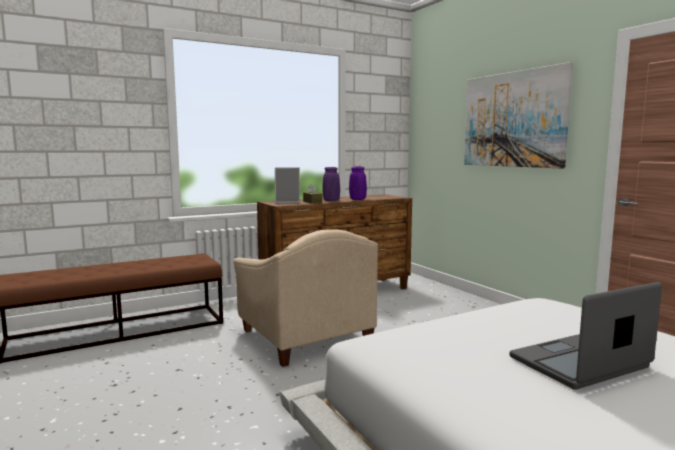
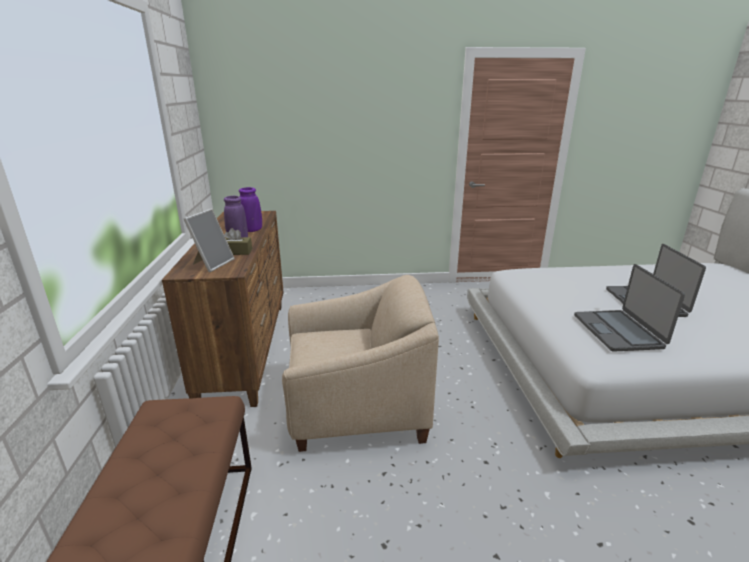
camera: 65 degrees left, 15 degrees up
(444, 346) = (618, 331): none -> laptop
(513, 119) = (366, 117): picture -> none

